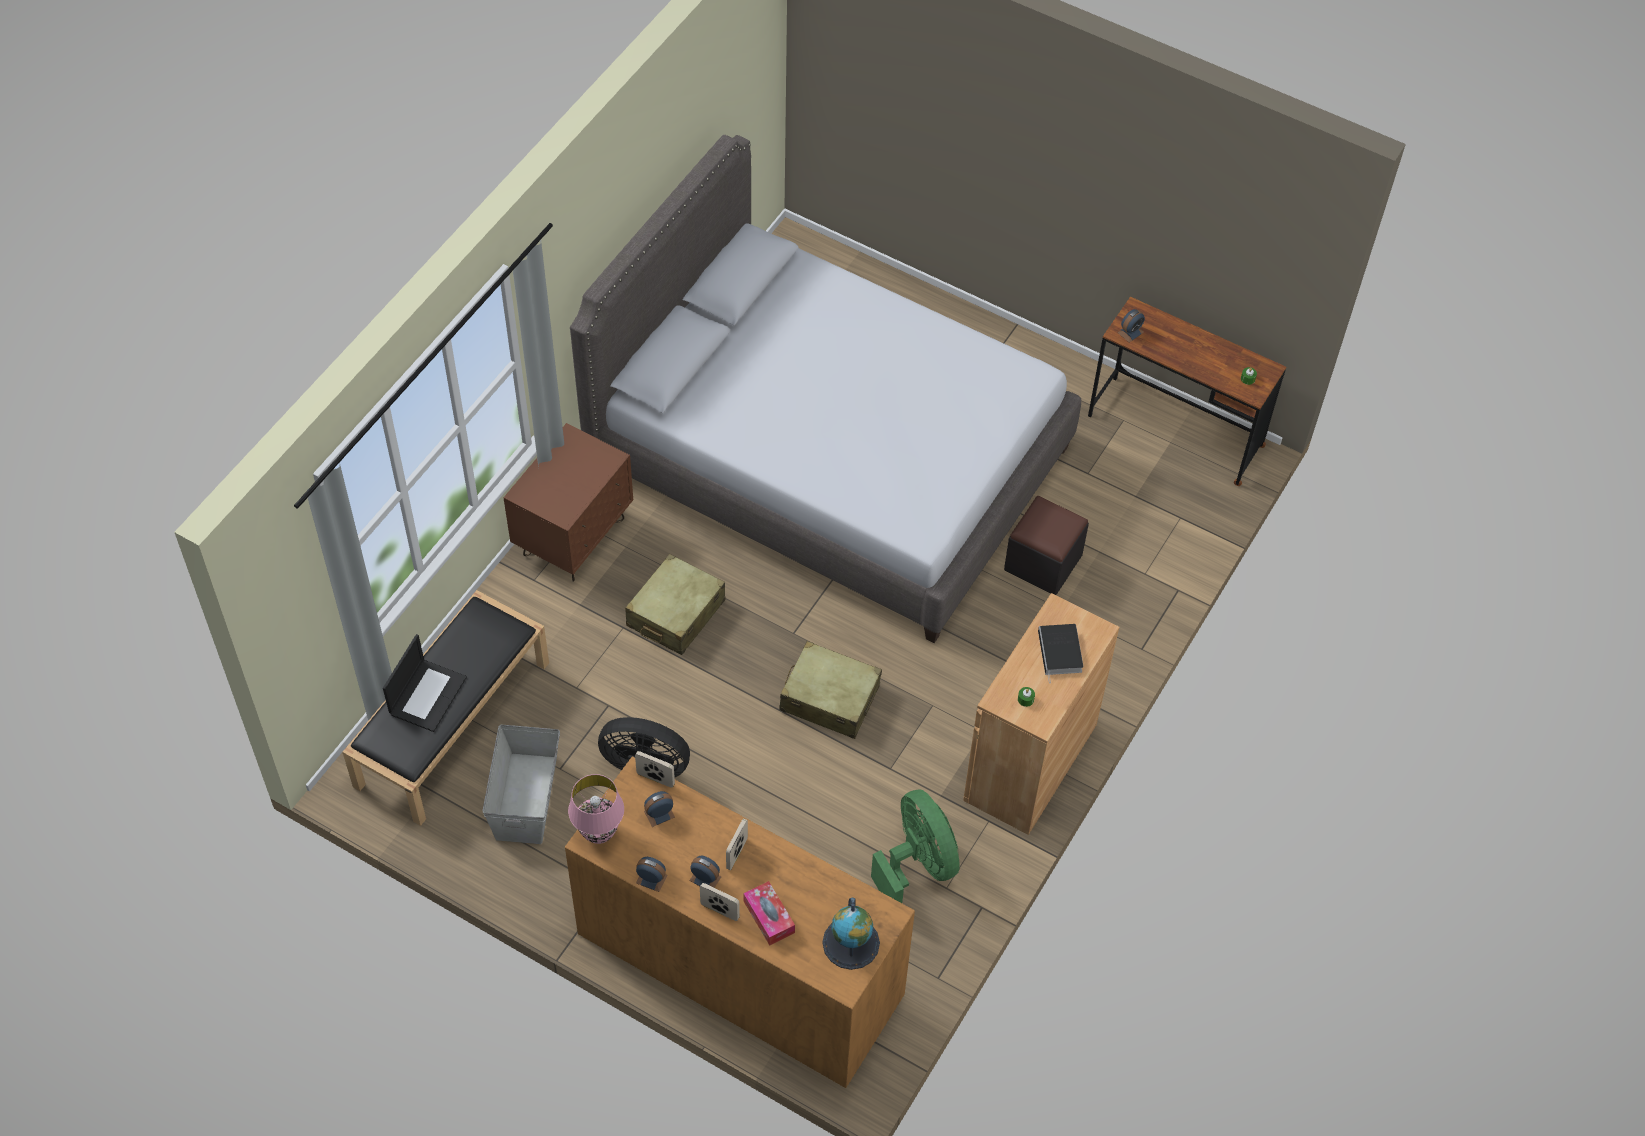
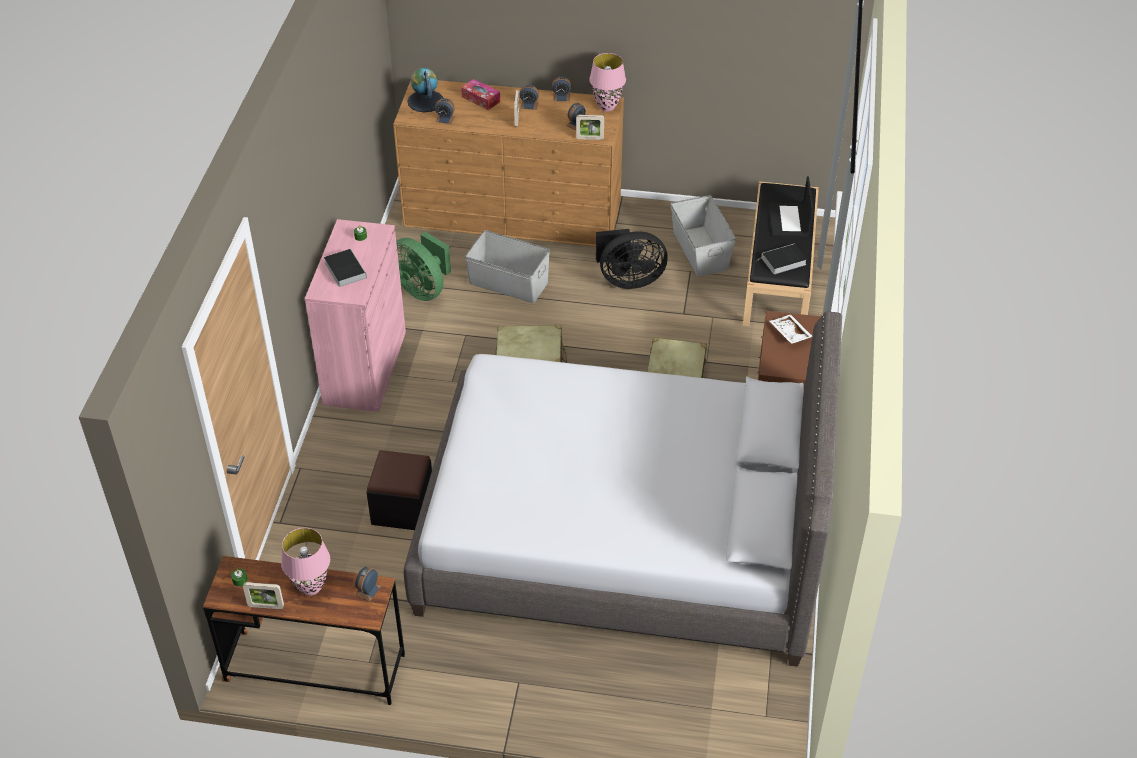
camera: 160 degrees right, 10 degrees down
(482, 634) = (782, 262): none -> book
(563, 491) = (789, 333): none -> white tray
(720, 911) = (512, 94): picture frame -> picture frame (266, 606)
(801, 833) = (508, 283): none -> grey storage box
(836, 892) = (445, 119): none -> alarm clock
(1030, 762) = (365, 367): brown cabinet -> pink cabinet
(1182, 351) = (311, 587): none -> pink table lamp

